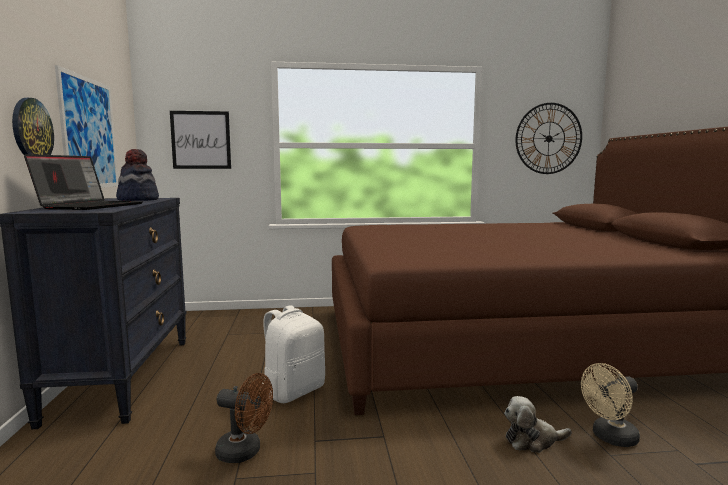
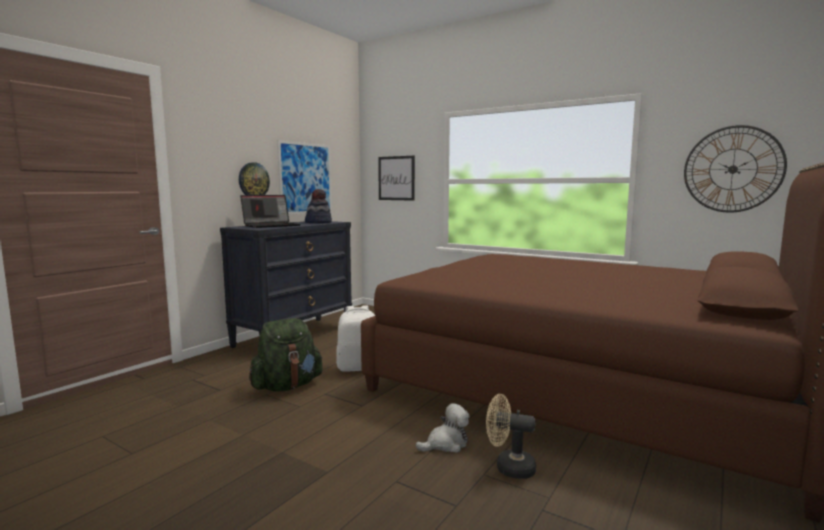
camera: 40 degrees right, 0 degrees up
(245, 452) = (287, 386): brown fan -> green backpack
(532, 440) = (446, 444): plush toy -> plush toy turned 120 degrees clockwise

